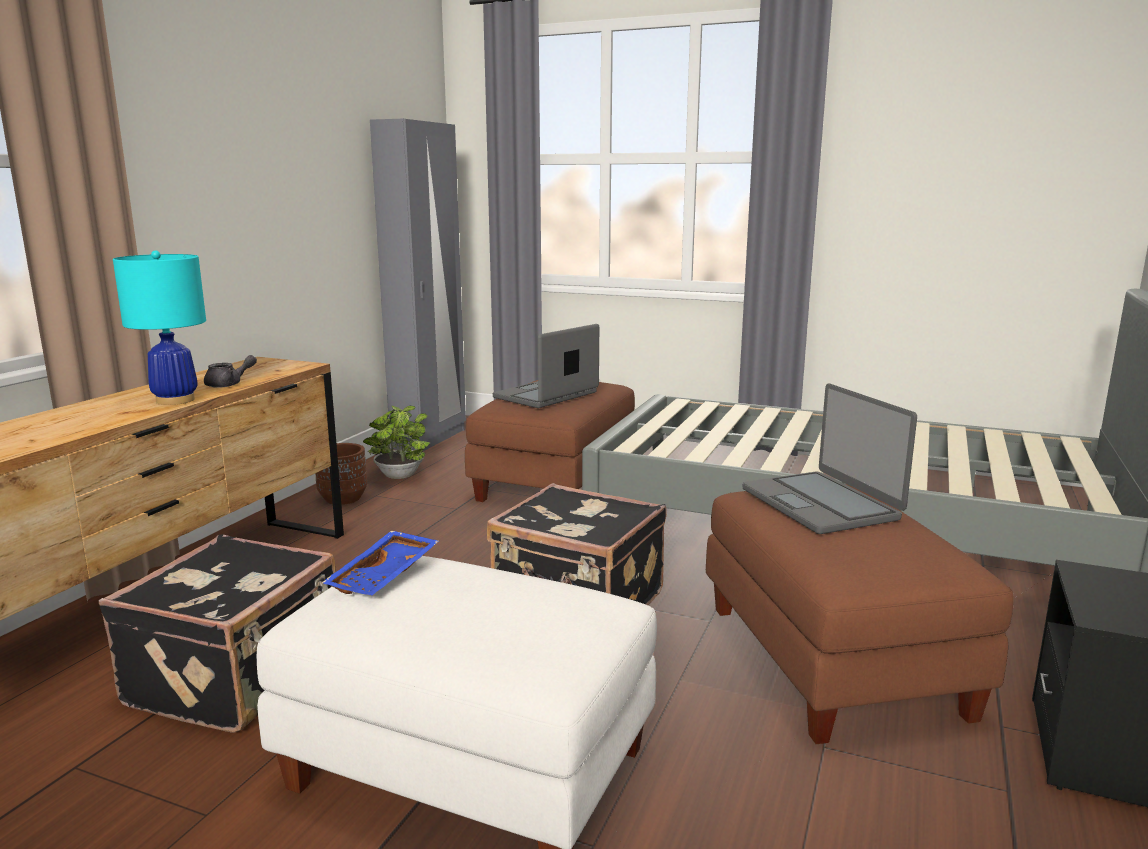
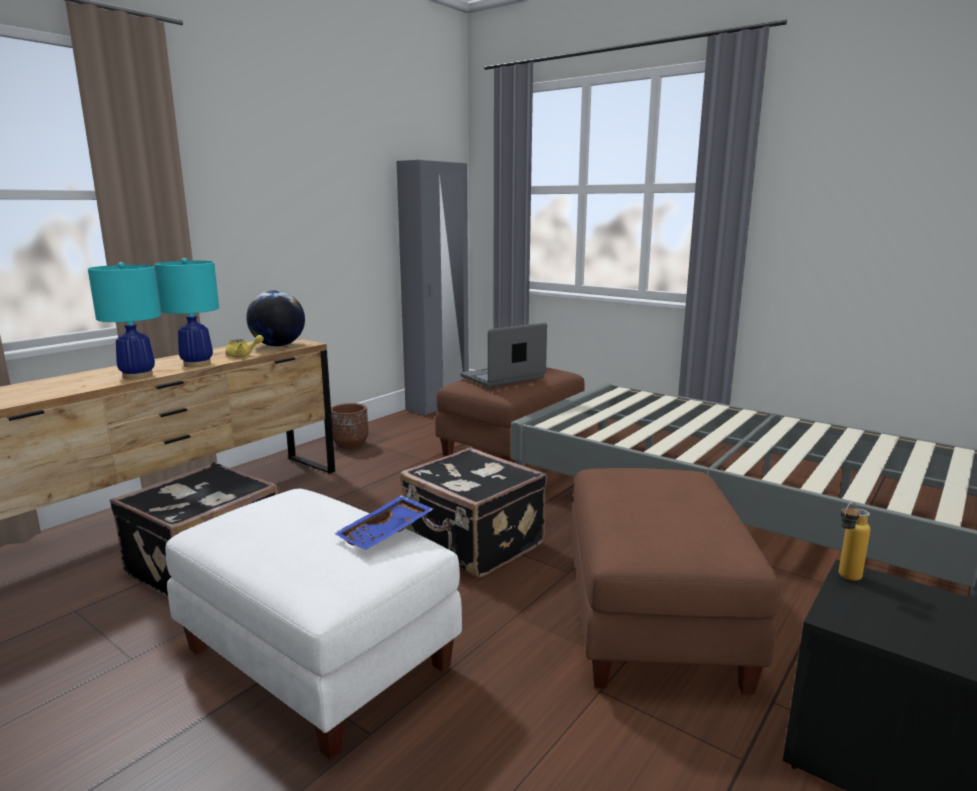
camera: 15 degrees right, 0 degrees up
(103, 421) = (138, 376): none -> turquoise table lamp
(229, 384) = (243, 355): grey teapot -> yellow teapot
(265, 369) = (278, 345): none -> globe
(385, 576) = (272, 505): blue tray -> blue tray (386, 533)
(399, 477) = (399, 432): potted plant -> none
(821, 504) = (652, 485): laptop -> none
(1079, 577) = (844, 578): none -> bottle

